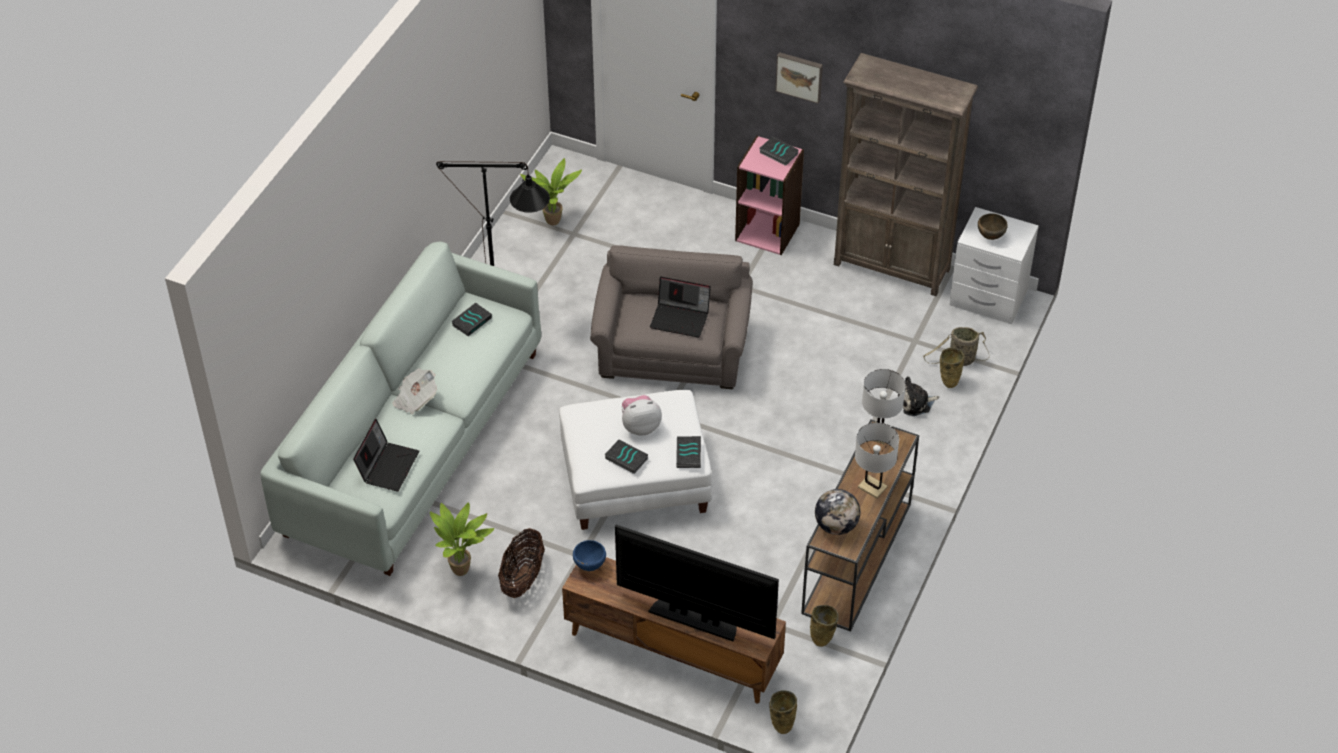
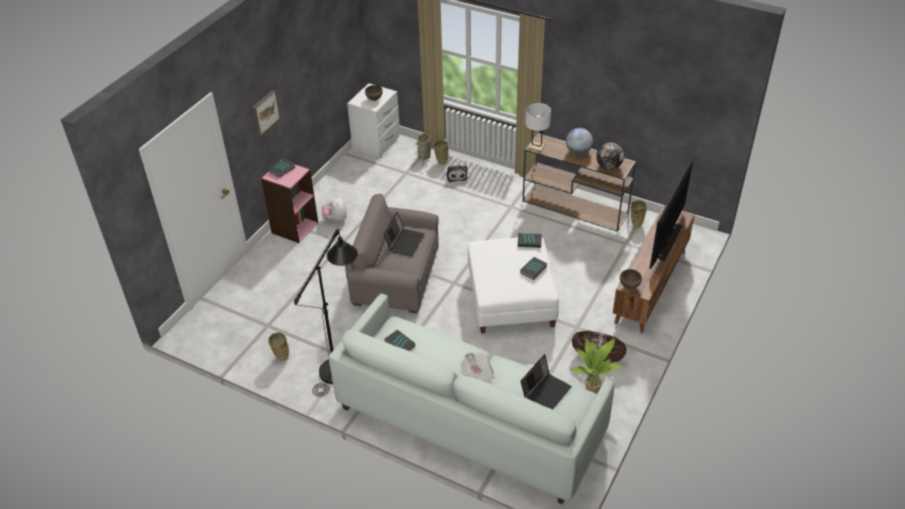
camera: 85 degrees left, 5 degrees down
(388, 466) = (545, 392): laptop -> laptop turned 105 degrees clockwise
(554, 223) = (252, 336): potted plant -> none
(589, 566) = (629, 287): blue bowl -> brown bowl
(640, 426) = (504, 263): plush toy -> plush toy (336, 219)
(782, 726) = (699, 243): beige vase -> beige vase (281, 358)
(872, 487) = (578, 152): white table lamp -> globe
(892, 267) = (341, 177): brown bookcase -> none

